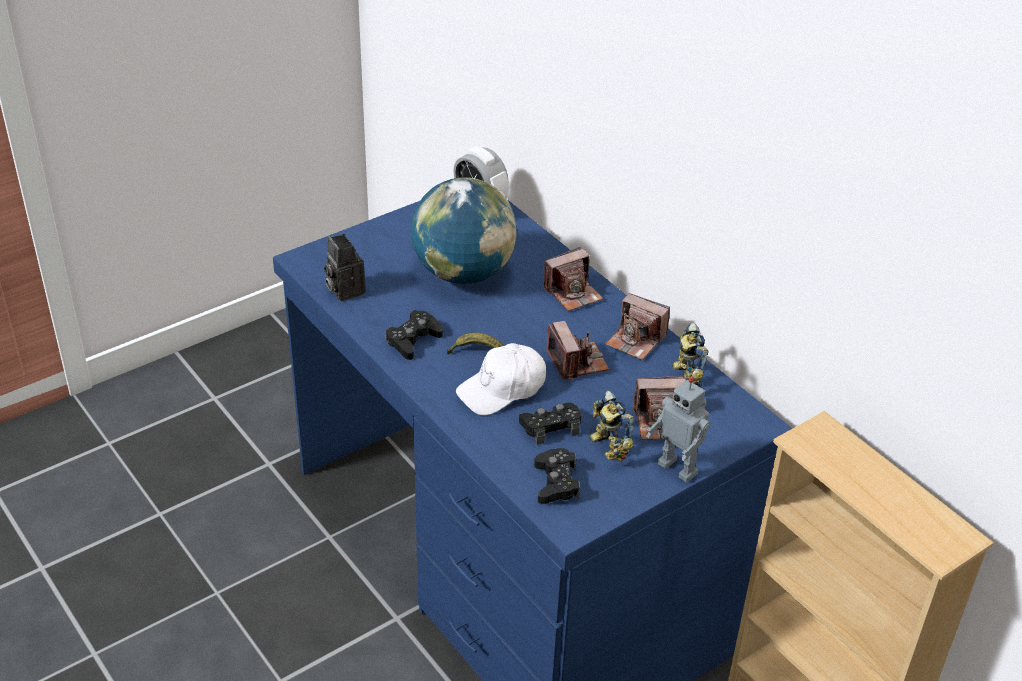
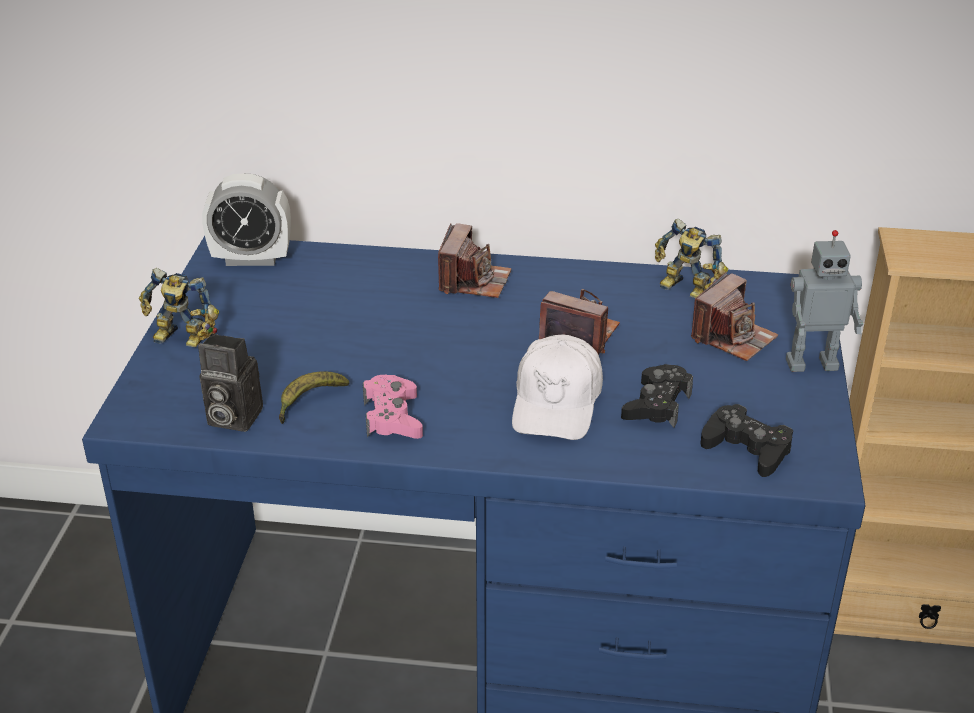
camera: 45 degrees left, 5 degrees down
(413, 340) = (392, 417): black game controller -> pink game controller
(463, 273) = (338, 326): globe -> none
(476, 351) = (473, 386): banana -> banana (309, 402)
(606, 448) = (731, 388): toy robot -> toy robot (181, 340)
(636, 340) = (596, 286): camera -> none

